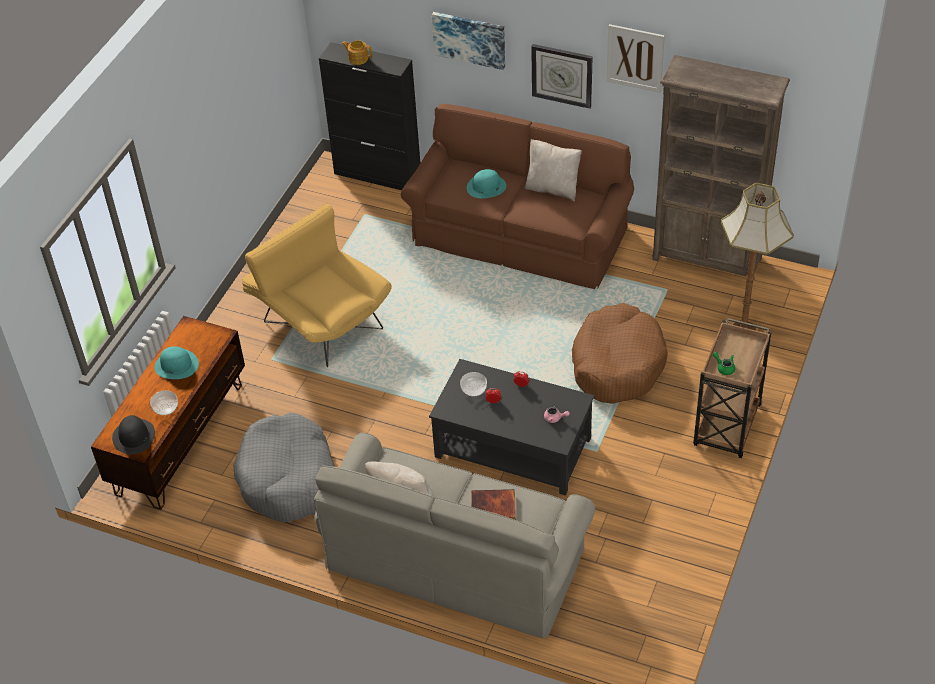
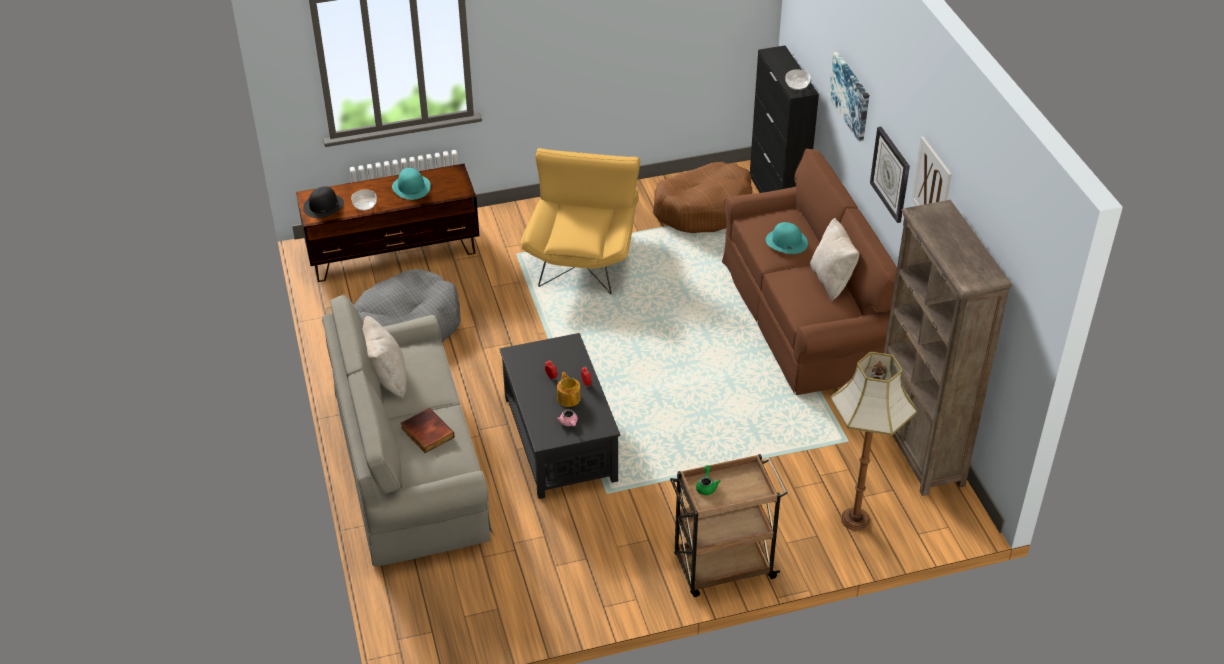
camera: 50 degrees right, 5 degrees down
(358, 58) = (783, 67): teapot -> teapot (569, 398)
(473, 389) = (553, 358): bowl -> bowl (797, 85)
(617, 364) = (721, 454): brown dog bed -> brown dog bed (704, 208)

